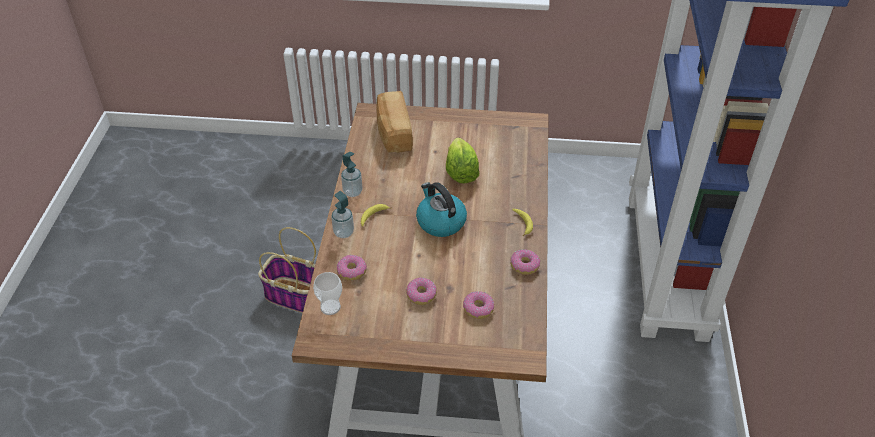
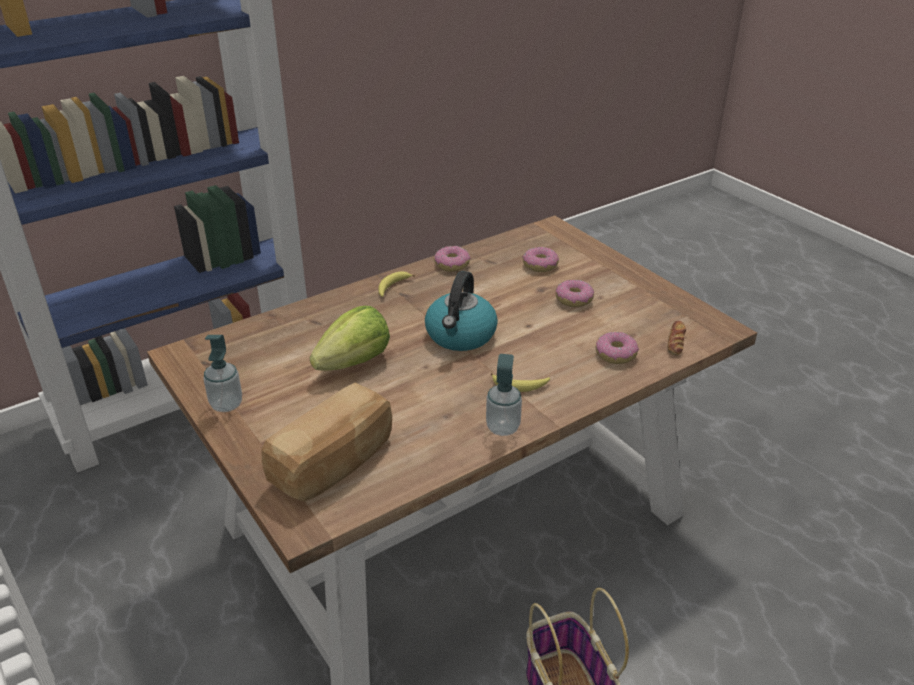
camera: 130 degrees left, 10 degrees down
(330, 307) = (676, 341): cup -> bread
(343, 232) = (575, 393): soap dispenser -> soap dispenser (226, 404)

